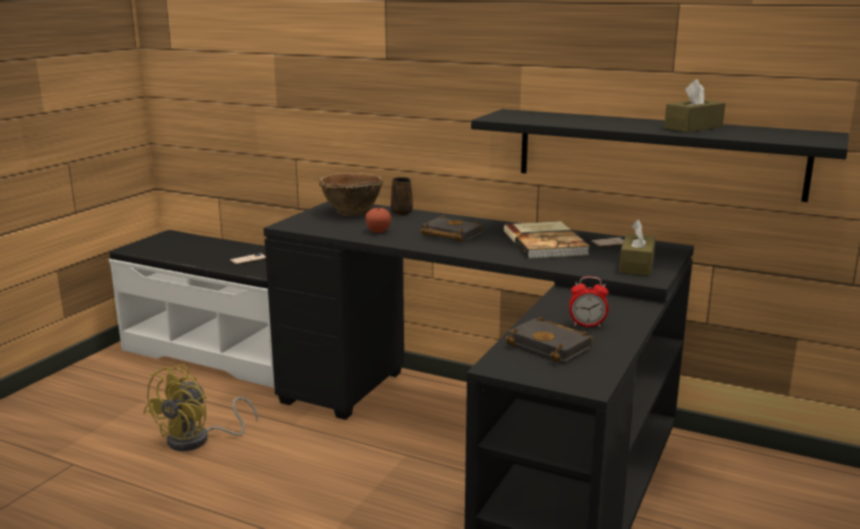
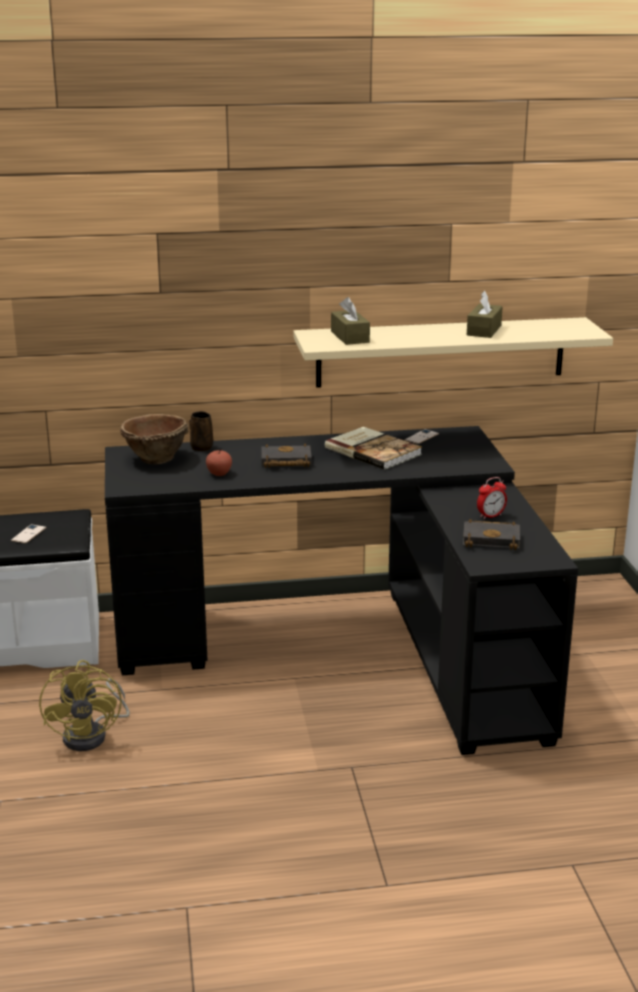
camera: 35 degrees left, 5 degrees up
(636, 265) = (467, 455): brown tissue box -> brown tissue box (350, 337)
(657, 153) = (441, 352): black shelf -> beige shelf

